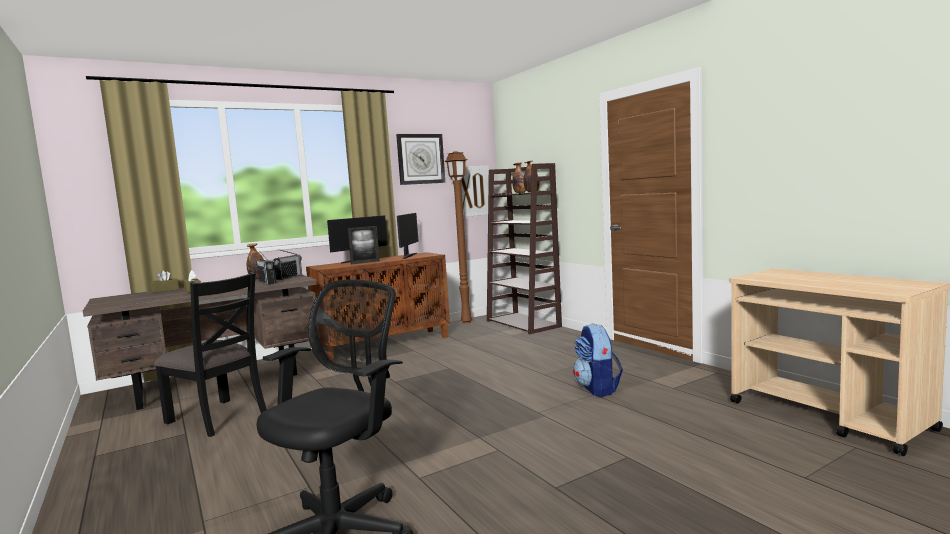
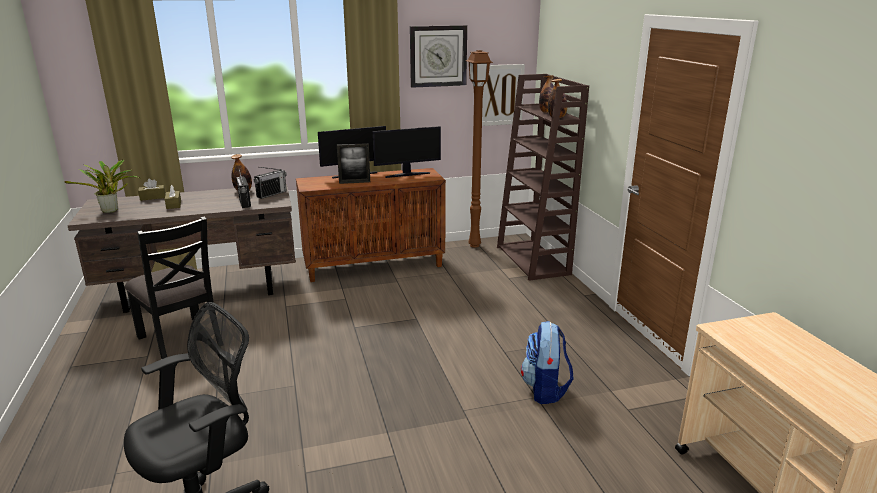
camera: 15 degrees right, 15 degrees up
(127, 299) = (112, 211): none -> potted plant
(408, 256) = (407, 174): monitor -> monitor turned 45 degrees clockwise

